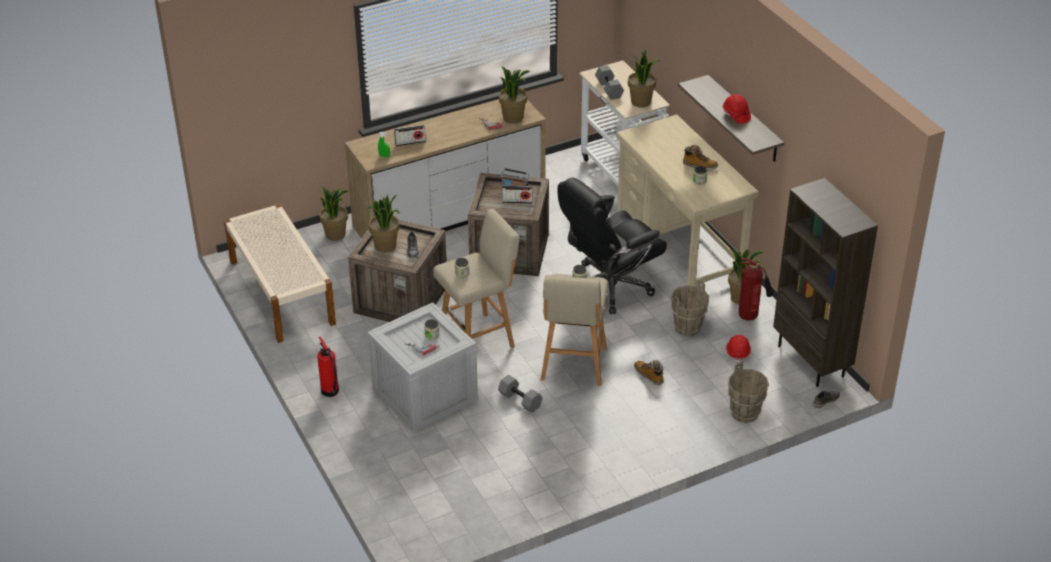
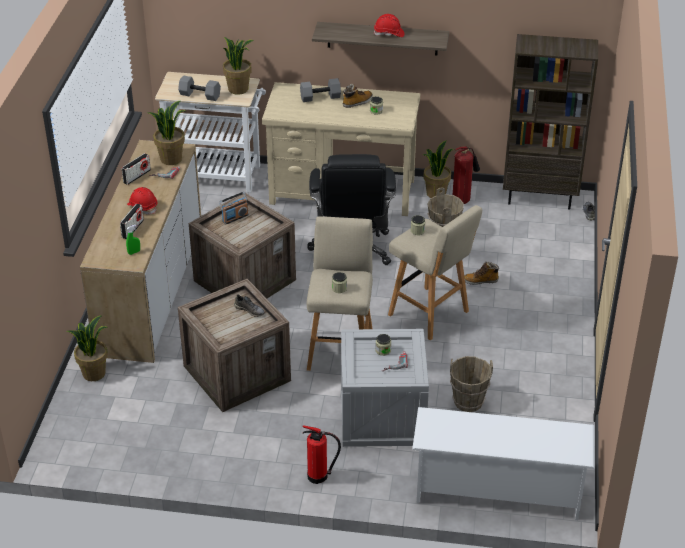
camera: 55 degrees left, 0 degrees up
(281, 292) = (137, 448): beige bench -> none
(385, 246) = (226, 324): potted plant -> none
(400, 493) = (497, 490): none -> white shoe rack
(517, 201) = (251, 222): radio -> radio (137, 176)
(519, 400) = (444, 364): grey dumbbell -> grey dumbbell (320, 98)
(738, 353) = (497, 225): red hard hat -> red hard hat (143, 207)
(744, 413) = (568, 256): brown bucket -> brown bucket (468, 402)

